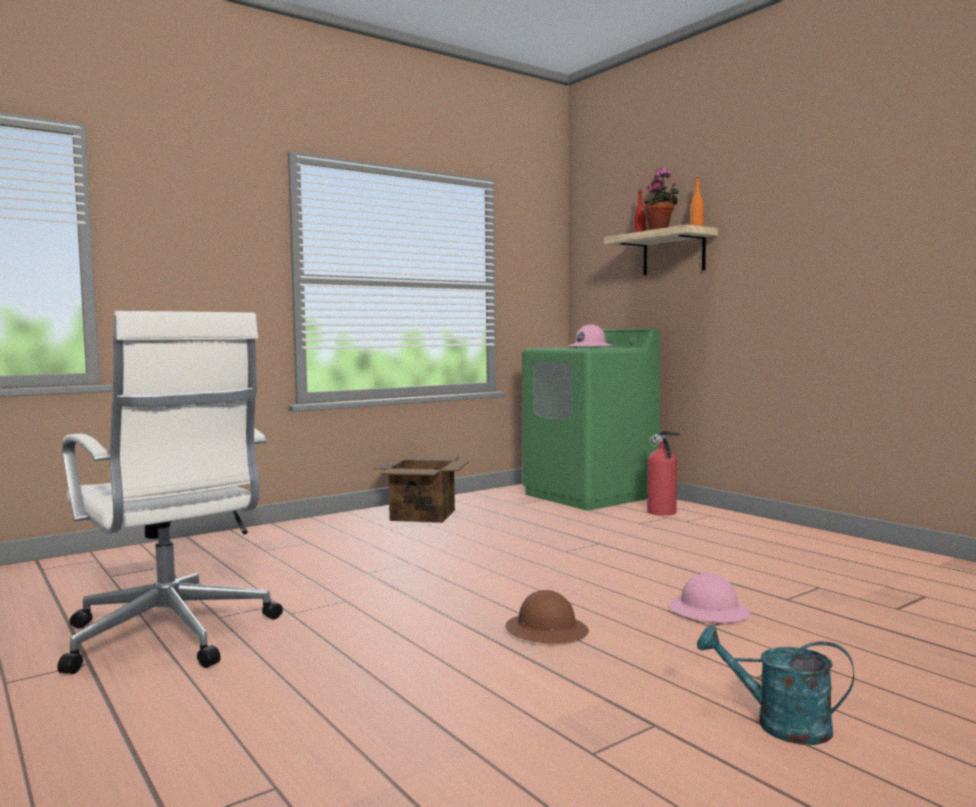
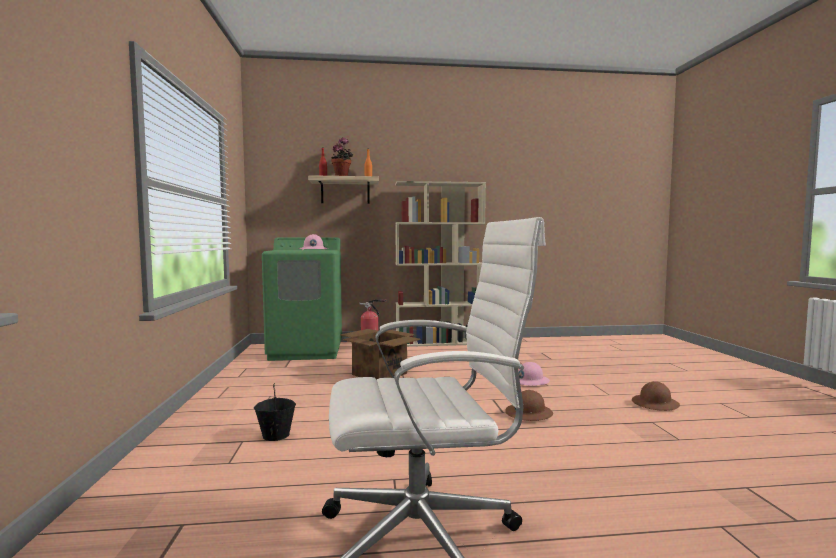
camera: 60 degrees left, 0 degrees up
(331, 547) = (275, 435): none -> black bucket
(423, 515) = (252, 392): cardboard box -> cardboard box (379, 374)
(779, 725) = (655, 404): turquoise watering can -> brown hard hat
(792, 531) = (439, 342): none -> beige bookcase

